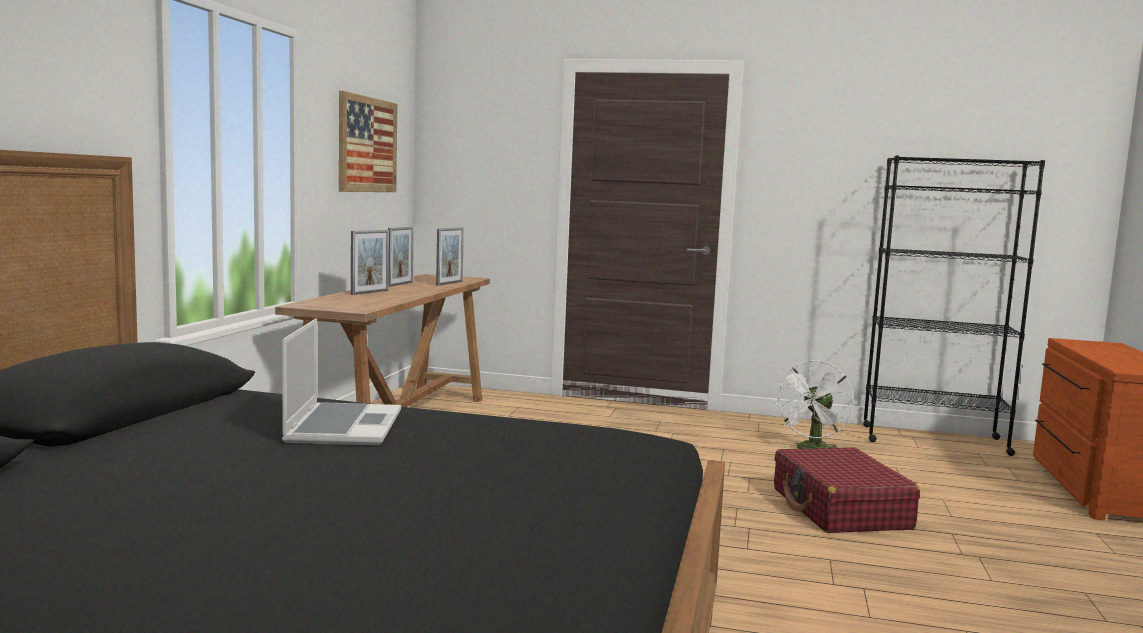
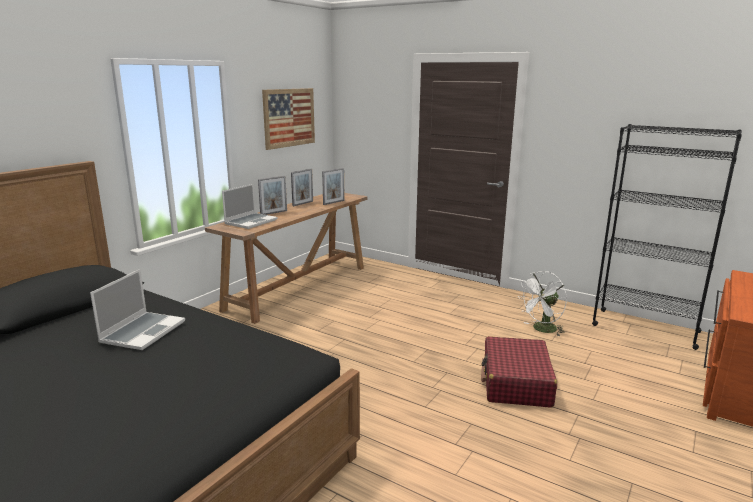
camera: 20 degrees right, 10 degrees up
(348, 300) = (251, 222): none -> laptop

